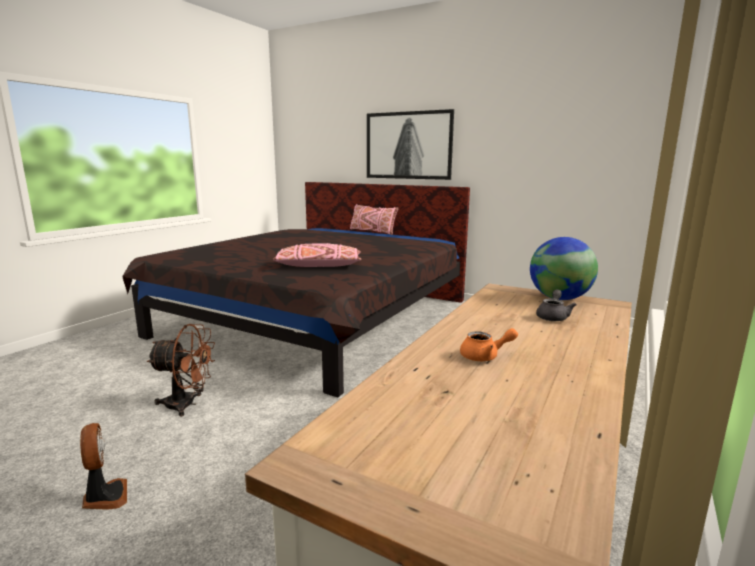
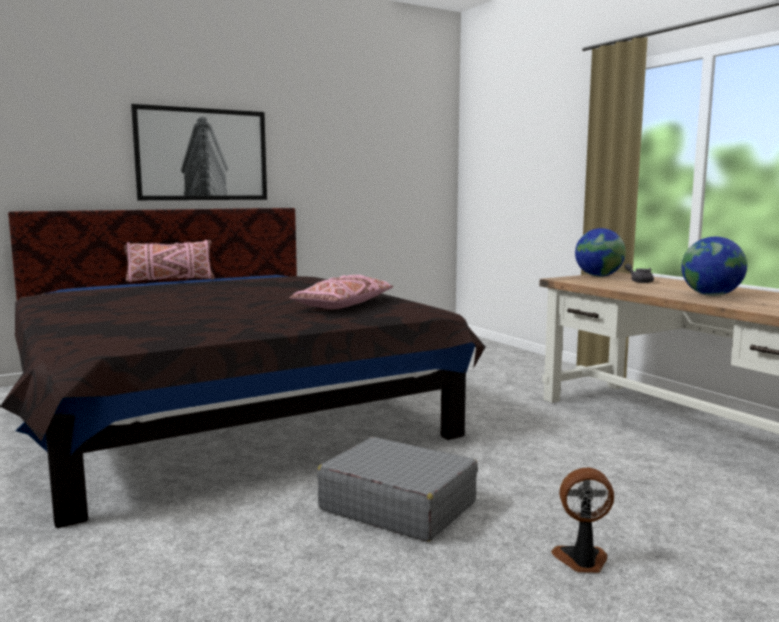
camera: 60 degrees left, 5 degrees down
(187, 404) = (397, 506): brown fan -> grey suitcase
(485, 357) = (711, 295): orange teapot -> globe

